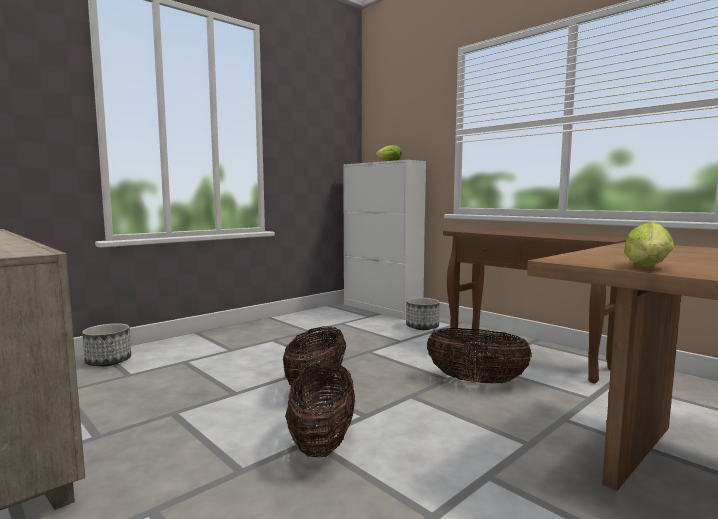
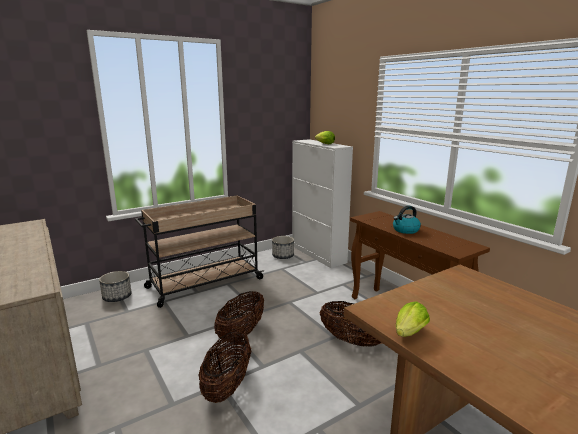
camera: 10 degrees right, 10 degrees up
(238, 342) = (204, 283): none -> beige cart
(422, 327) = (340, 277): planter -> planter (283, 256)
(522, 234) = (405, 230): none -> kettle

